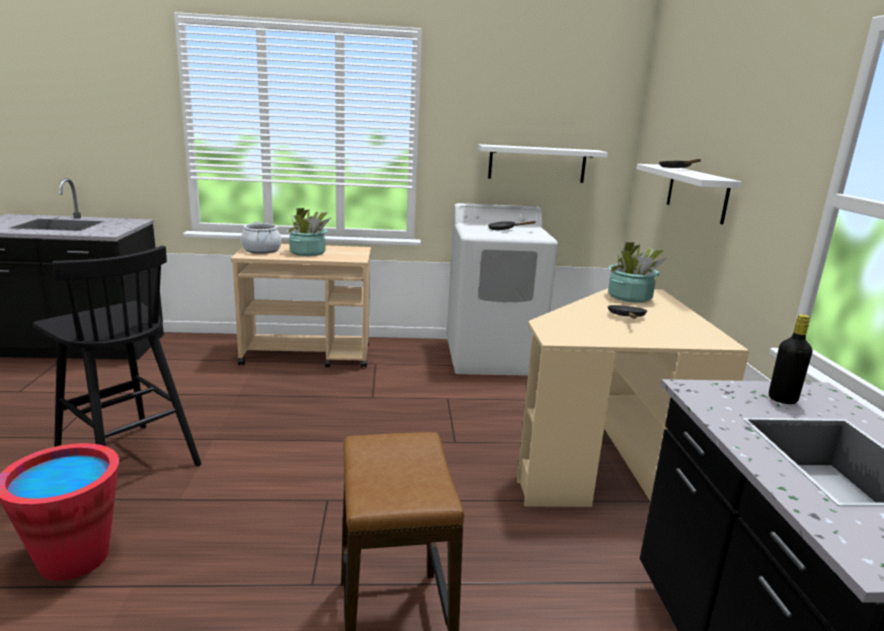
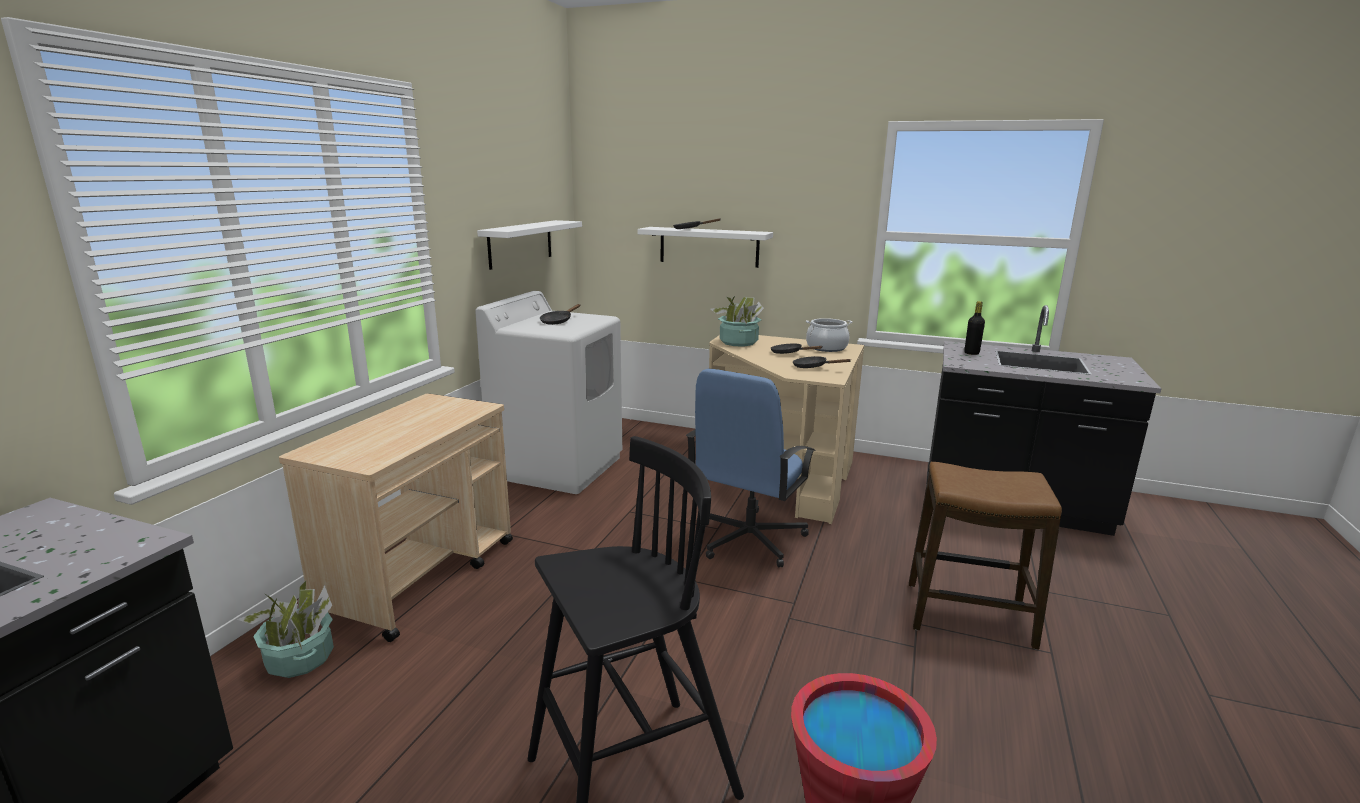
camera: 65 degrees left, 0 degrees up
(261, 250) = (351, 451): cooking pot -> cooking pot (826, 347)
(307, 252) = (410, 426): potted plant -> potted plant (300, 659)
(448, 460) = (747, 539): none -> blue office chair
(587, 329) = (813, 367): none -> black frying pan

